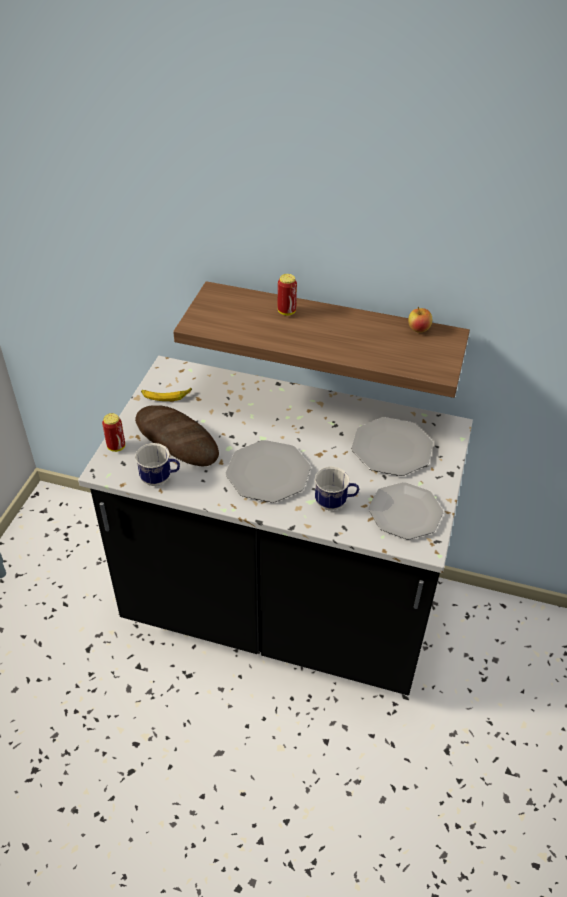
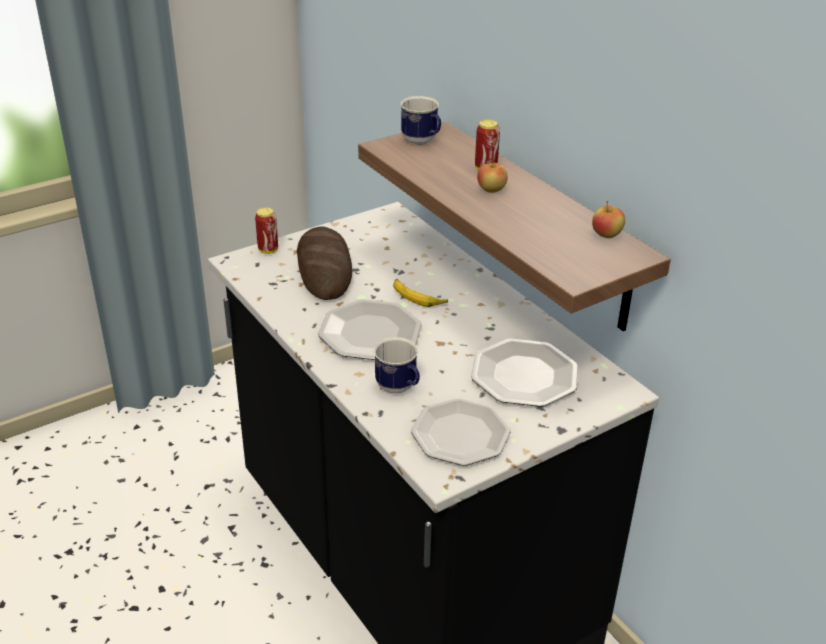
camera: 40 degrees right, 10 degrees down
(160, 479) = (270, 290): mug -> mug (422, 142)
(166, 396) = (361, 233): banana -> banana (417, 297)
(312, 328) = (491, 190): none -> apple

